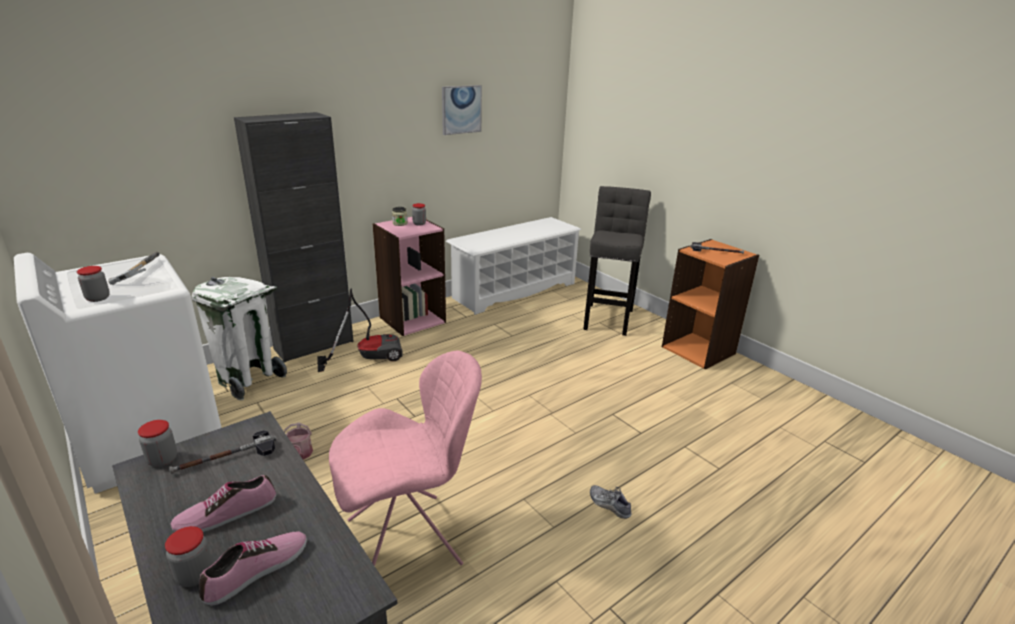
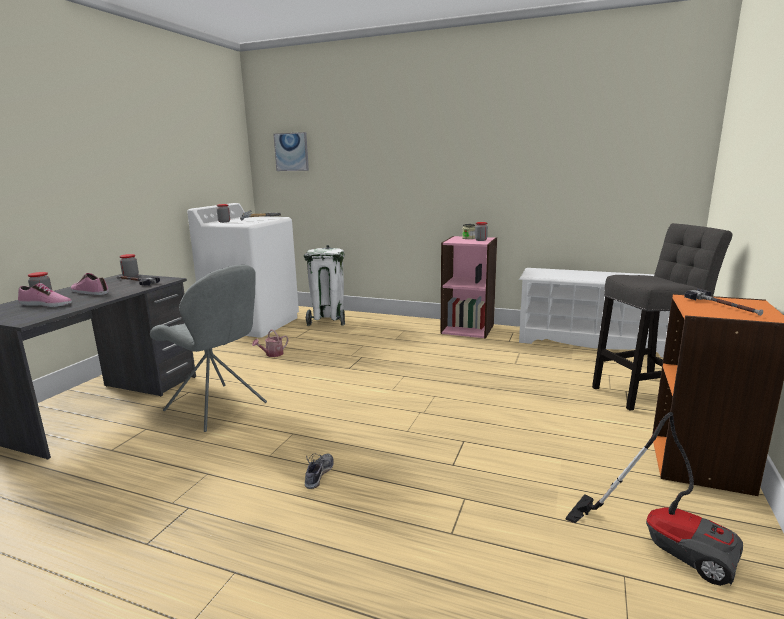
camera: 60 degrees right, 10 degrees down
(314, 345) = (386, 319): black cabinet -> none
(368, 356) = (397, 334): vacuum cleaner -> vacuum cleaner (665, 542)
(408, 540) = (218, 408): pink chair -> grey chair
(461, 109) = (555, 142): picture -> picture (291, 152)

